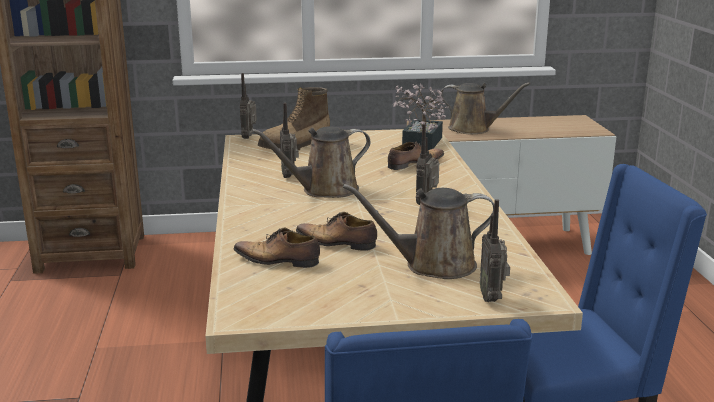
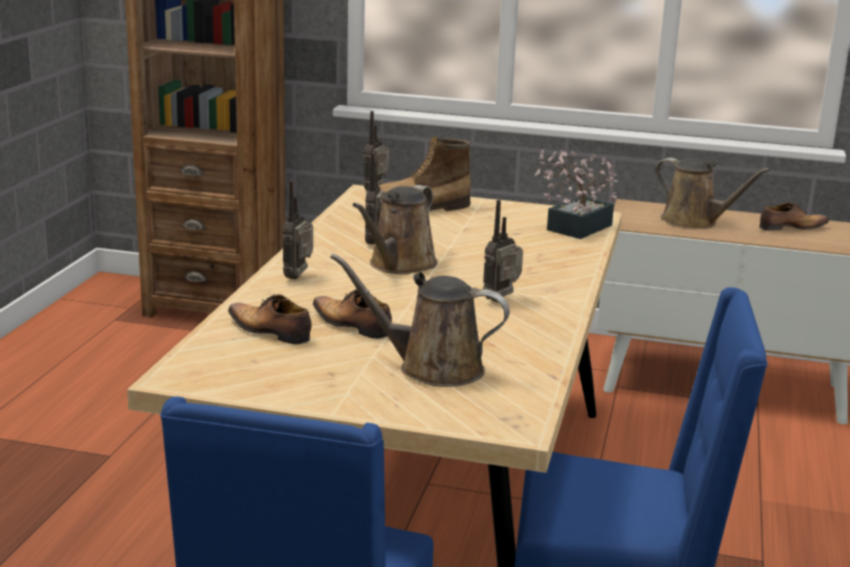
camera: 20 degrees right, 0 degrees up
(324, 190) = (399, 265): brown watering can -> brown watering can turned 60 degrees counterclockwise
(414, 164) = (539, 252): shoe -> shoe (791, 228)
(492, 298) = (460, 415): radio -> radio (299, 277)

